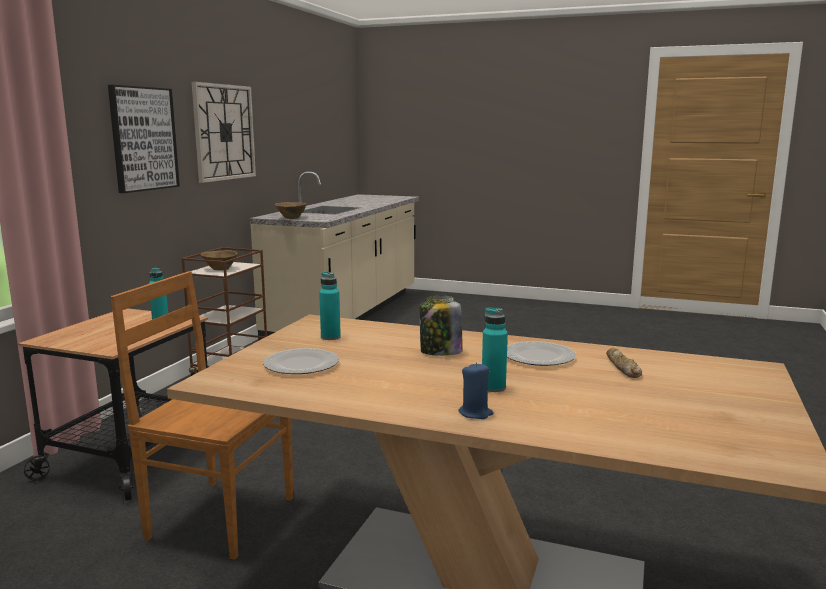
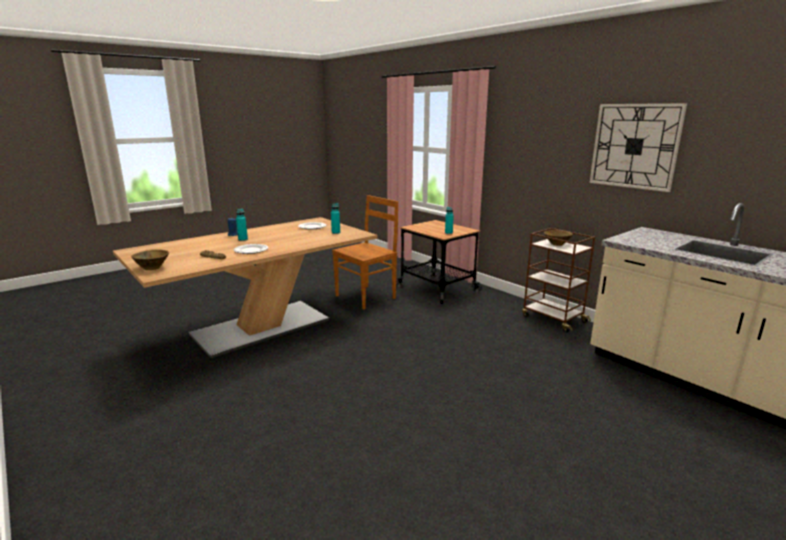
camera: 120 degrees right, 5 degrees up
(143, 139) = (545, 145): picture -> none
(291, 218) = (637, 234): brown bowl -> brown bowl (152, 268)
(440, 352) = (287, 241): jar -> none

